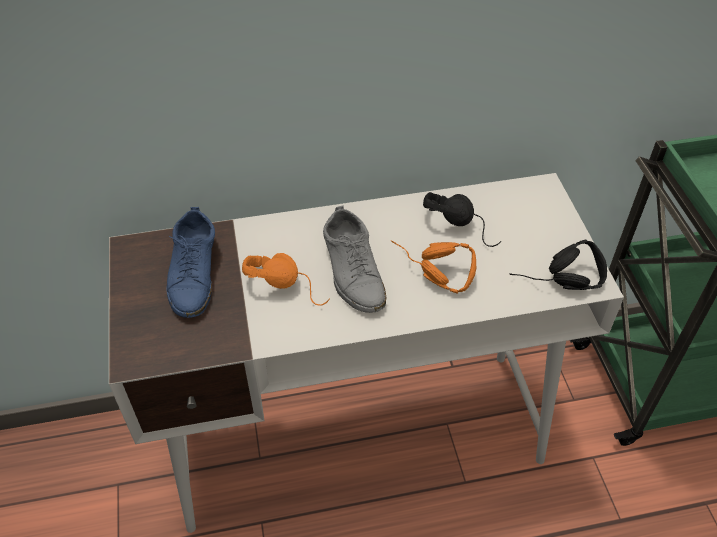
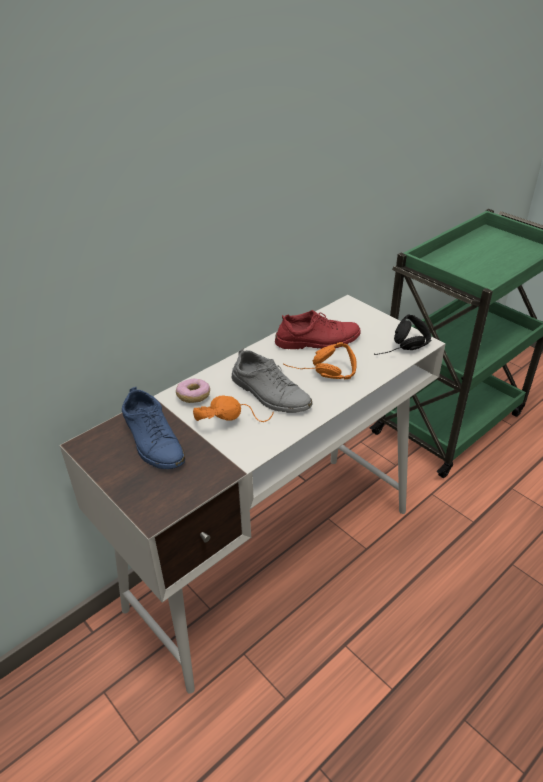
camera: 30 degrees left, 10 degrees down
(271, 238) = (193, 396): none -> donut
(463, 224) = (317, 340): black headphones -> red shoe

